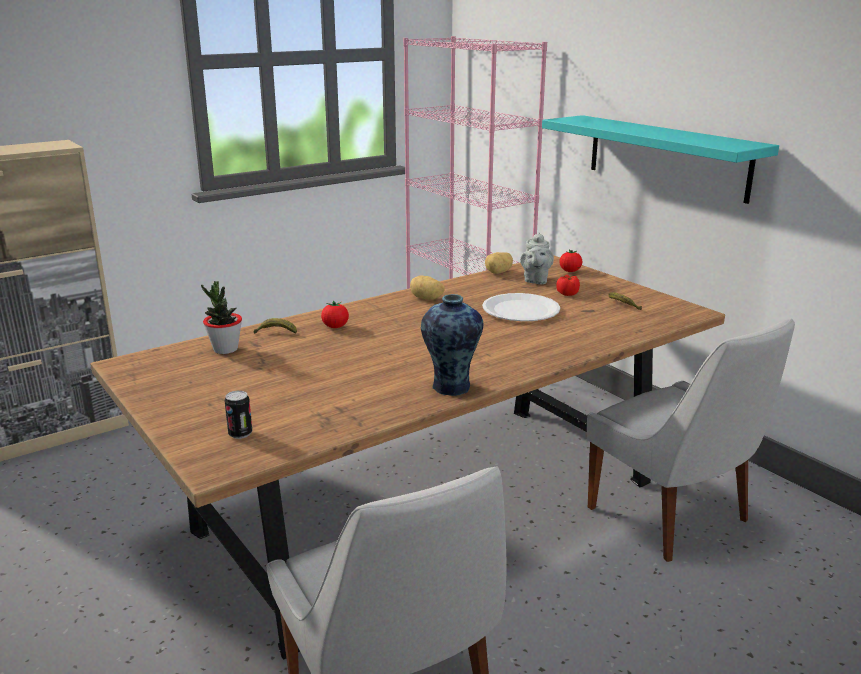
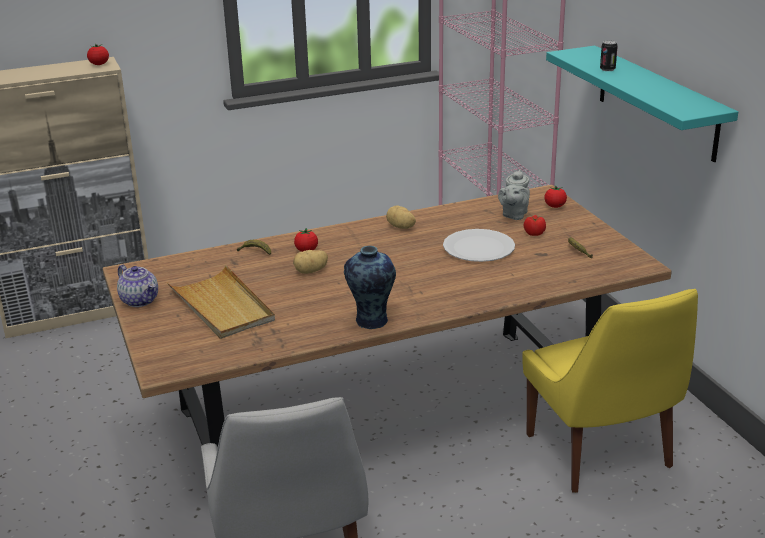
camera: 15 degrees right, 5 degrees up
(54, 144) = (99, 64): none -> tomato
(154, 393) = (140, 300): none -> teapot
(225, 349) = (208, 265): potted plant -> none
(240, 434) = (190, 344): can -> can (607, 69)
(262, 389) = (222, 306): none -> beige tray
(499, 272) = (485, 202): potato -> potato (311, 271)
(672, 517) = (601, 454): white chair -> yellow chair

